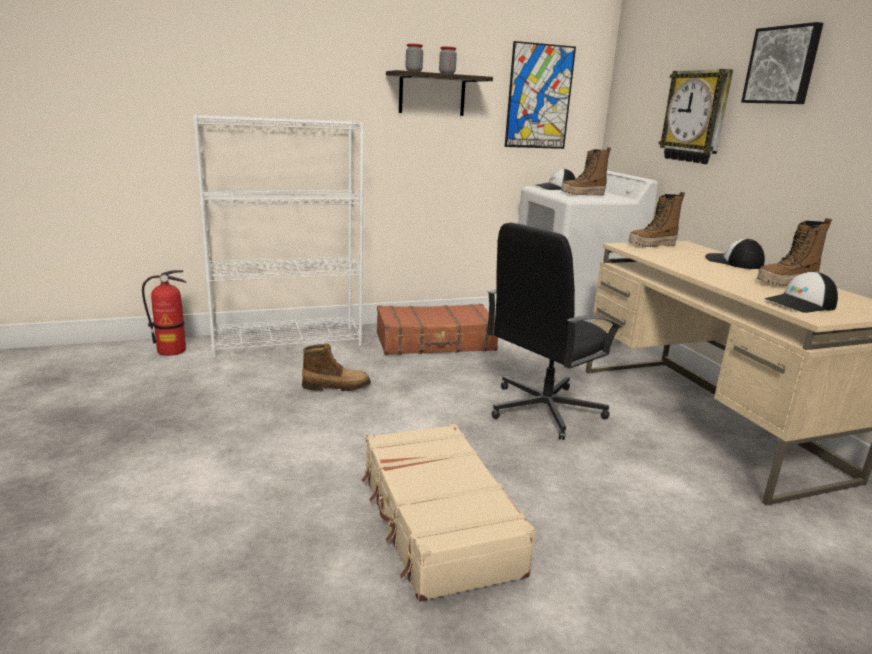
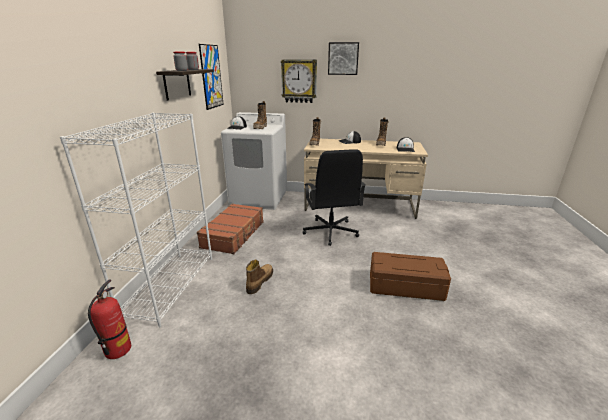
camera: 60 degrees left, 5 degrees up
(437, 522) = (406, 286): beige suitcase -> brown storage box

